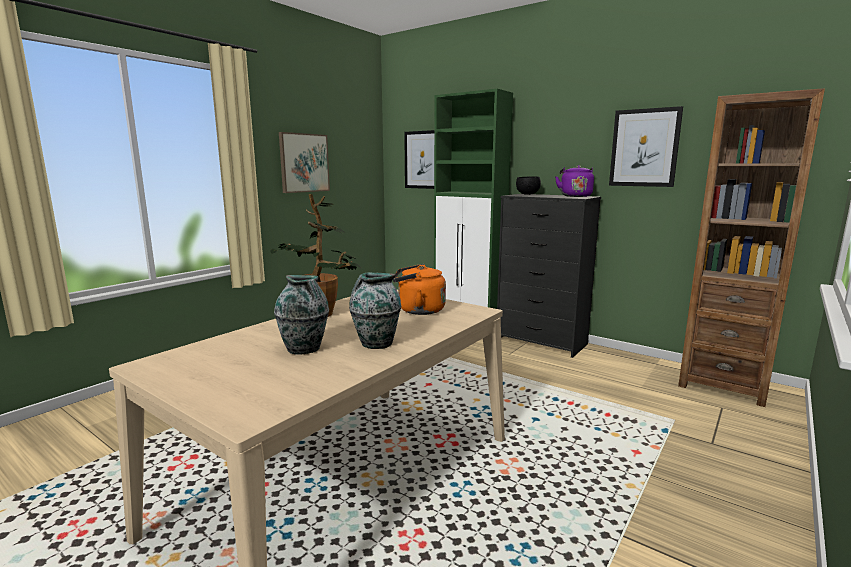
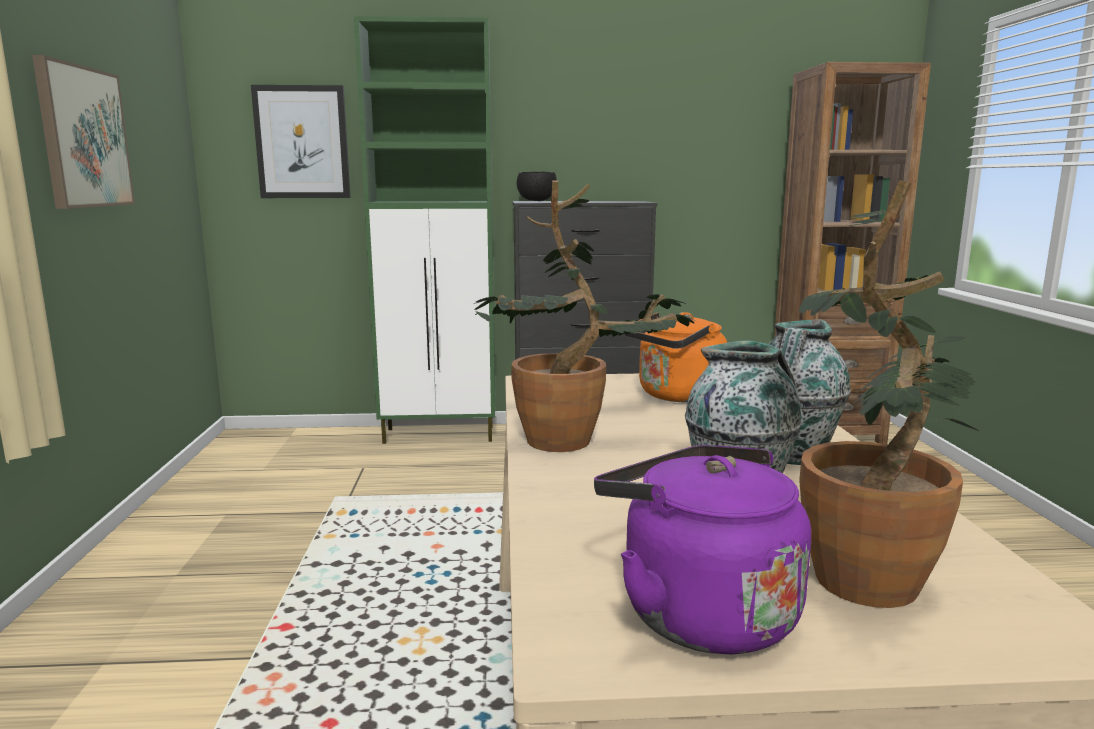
camera: 40 degrees left, 0 degrees up
(262, 383) = (880, 573): none -> potted plant
(575, 196) = (615, 201): purple kettle -> purple kettle (698, 612)
(644, 148) = (696, 130): picture -> none

